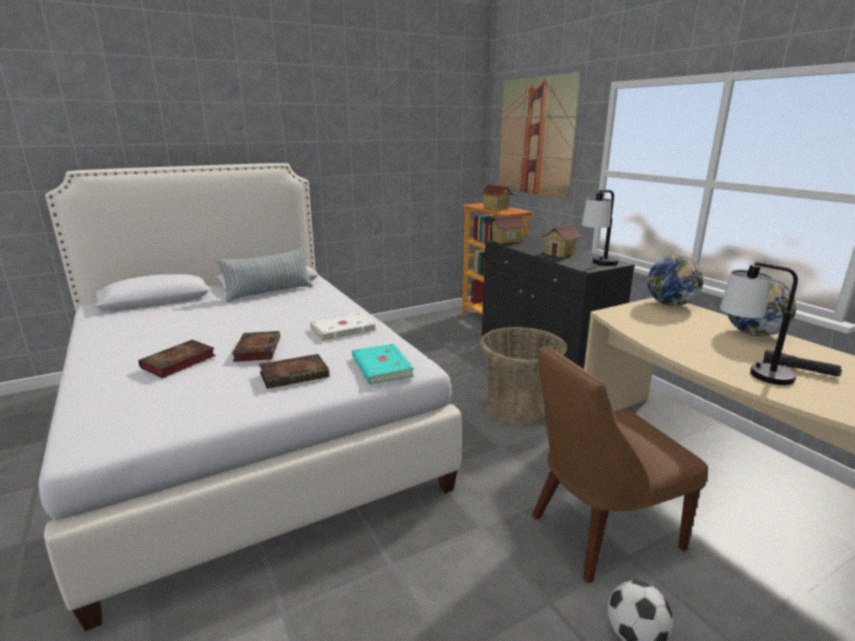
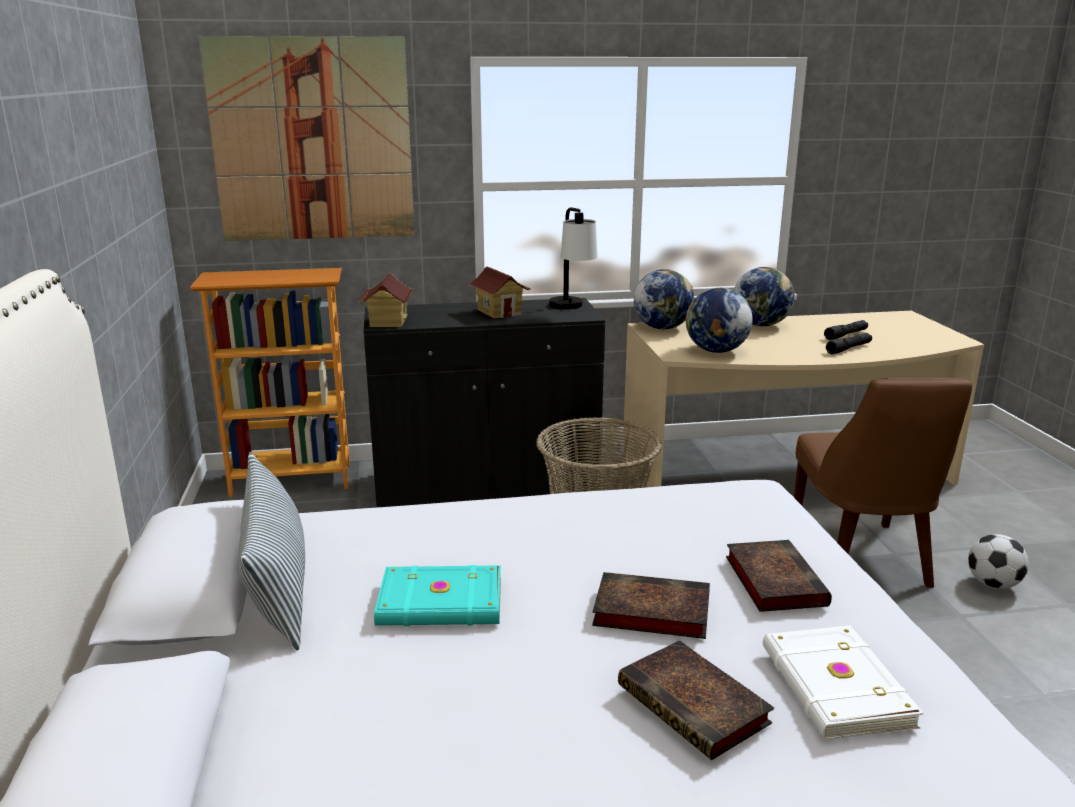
camera: 70 degrees left, 0 degrees up
(342, 329) = (585, 525): white book -> white book (833, 687)
(381, 367) = (759, 512): turquoise book -> turquoise book (441, 603)
(495, 208) = (272, 277): toy house -> none
(641, 323) = (716, 351): none -> globe
(750, 372) = (849, 349): table lamp -> black flashlight

